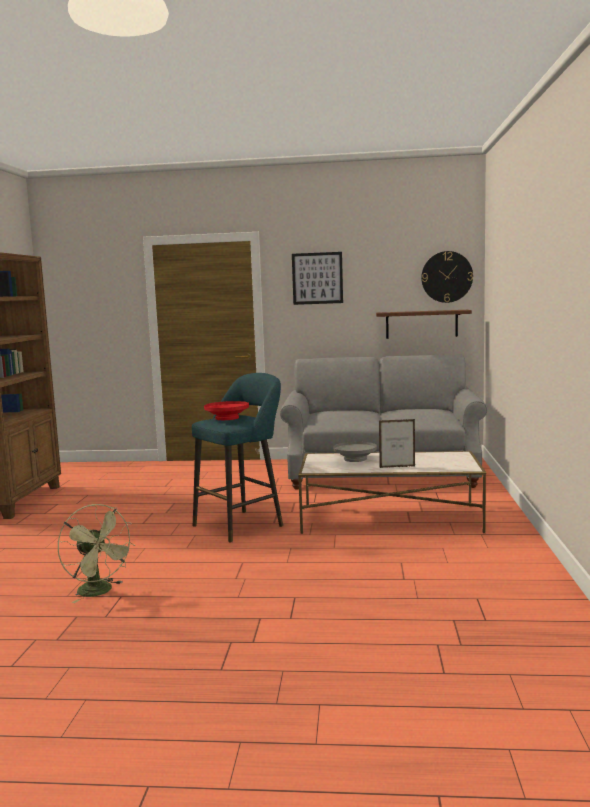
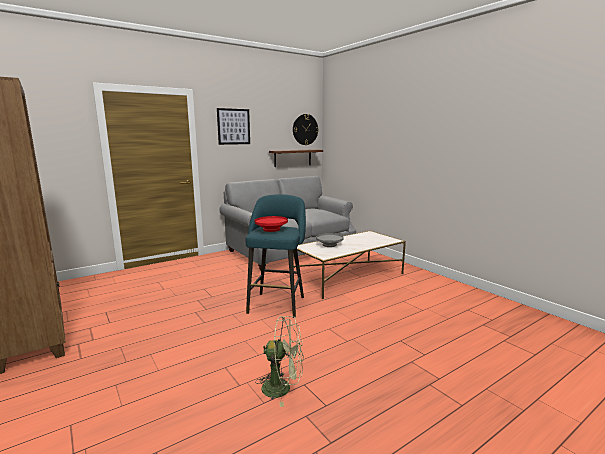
camera: 40 degrees left, 5 degrees up
(397, 467) = (362, 245): picture frame -> none

